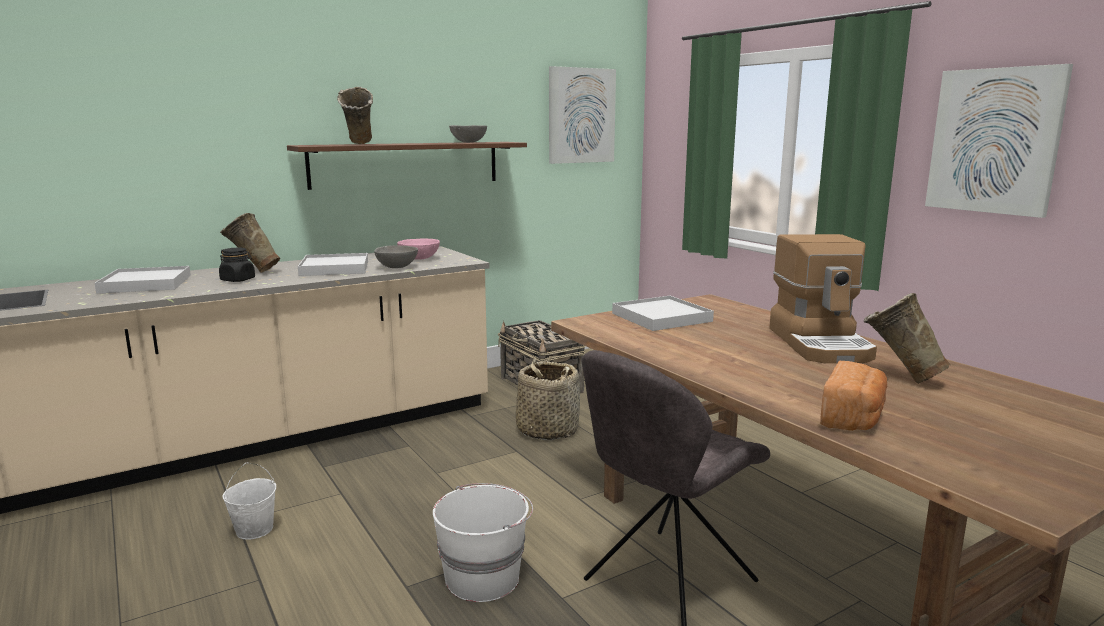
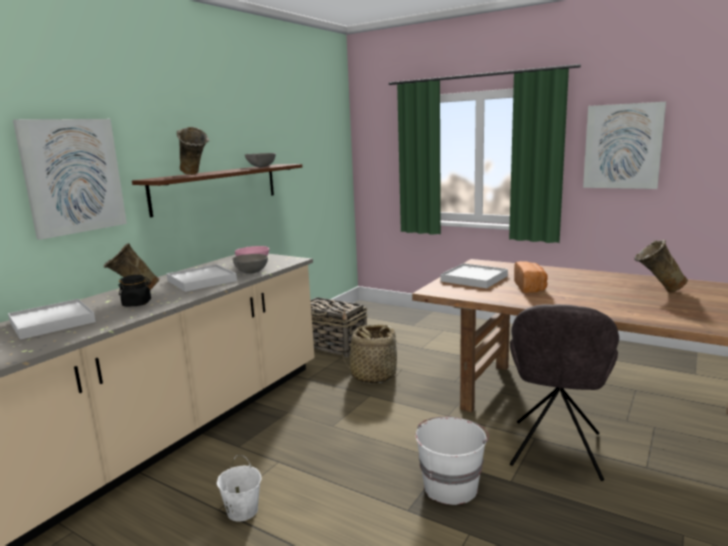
camera: 25 degrees left, 0 degrees up
(581, 115) = (318, 141): picture -> picture (73, 176)
(821, 344) = (586, 279): coffee machine -> none
(853, 418) = (679, 317): bread -> bread (530, 287)

